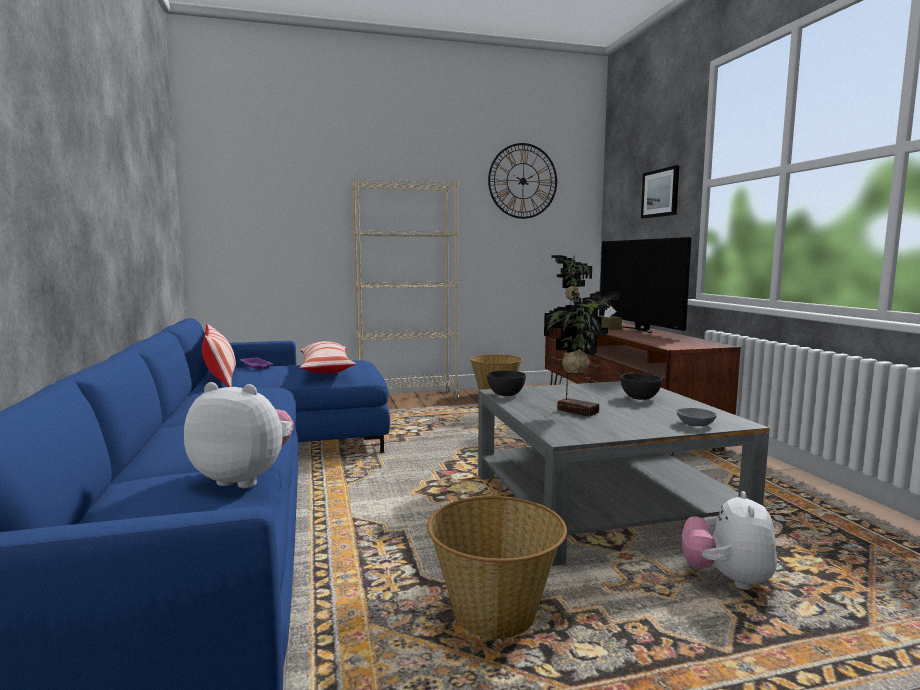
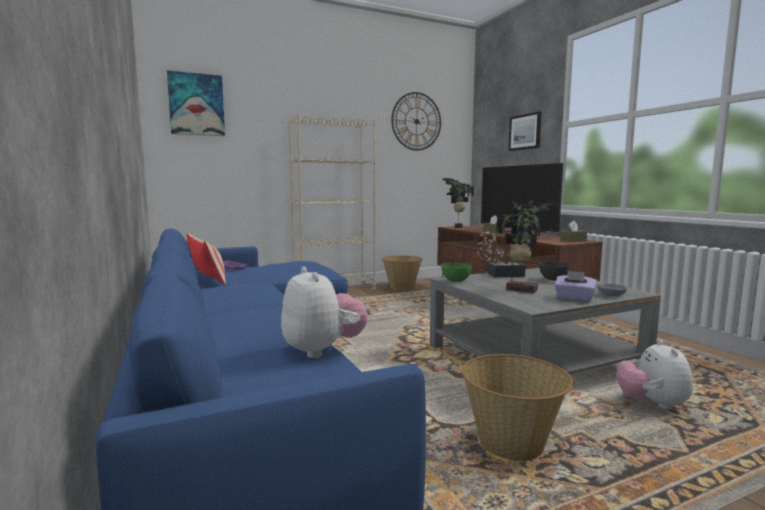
camera: 10 degrees left, 0 degrees up
(241, 169) = (196, 104): none -> picture
(245, 478) = (323, 350): plush toy -> plush toy turned 60 degrees clockwise
(326, 368) = (291, 267): pillow -> none
(506, 394) = (456, 281): grey bowl -> green bowl
(576, 388) = (501, 275): none -> potted plant
(635, 427) = (574, 299): none -> purple tissue box
(699, 344) = (573, 241): none -> brown tissue box

